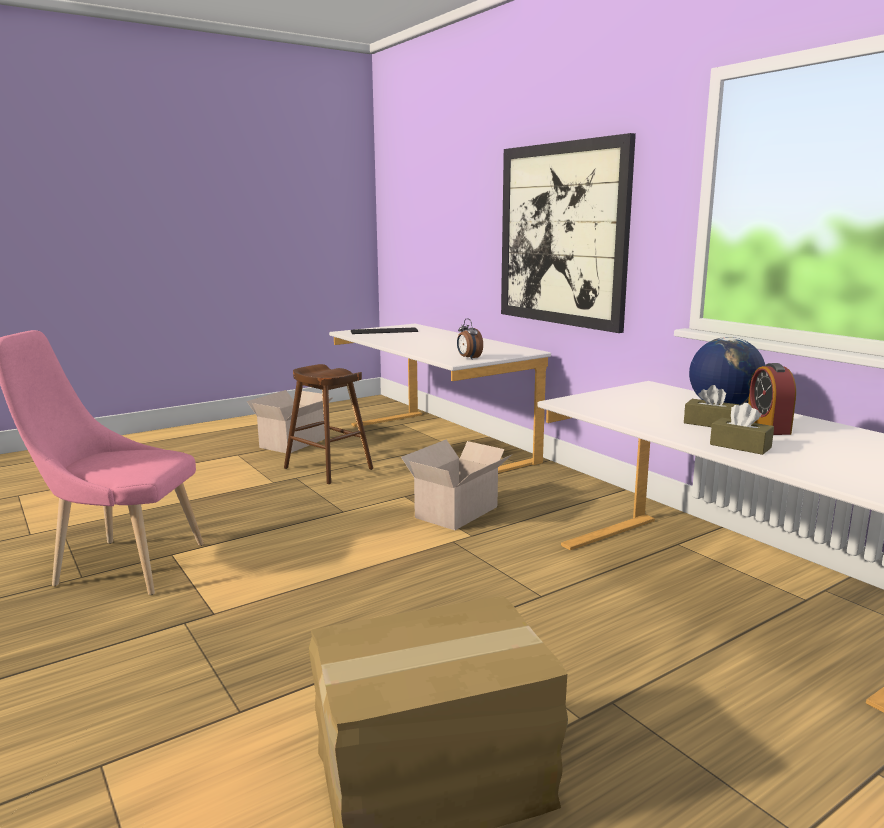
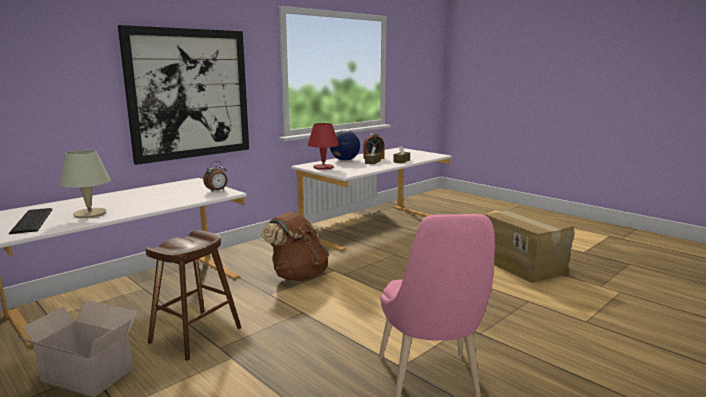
camera: 100 degrees left, 0 degrees up
(394, 338) = (90, 214): none -> beige table lamp
(458, 511) = (298, 276): cardboard box -> brown backpack
(634, 393) = (323, 167): none -> red table lamp

